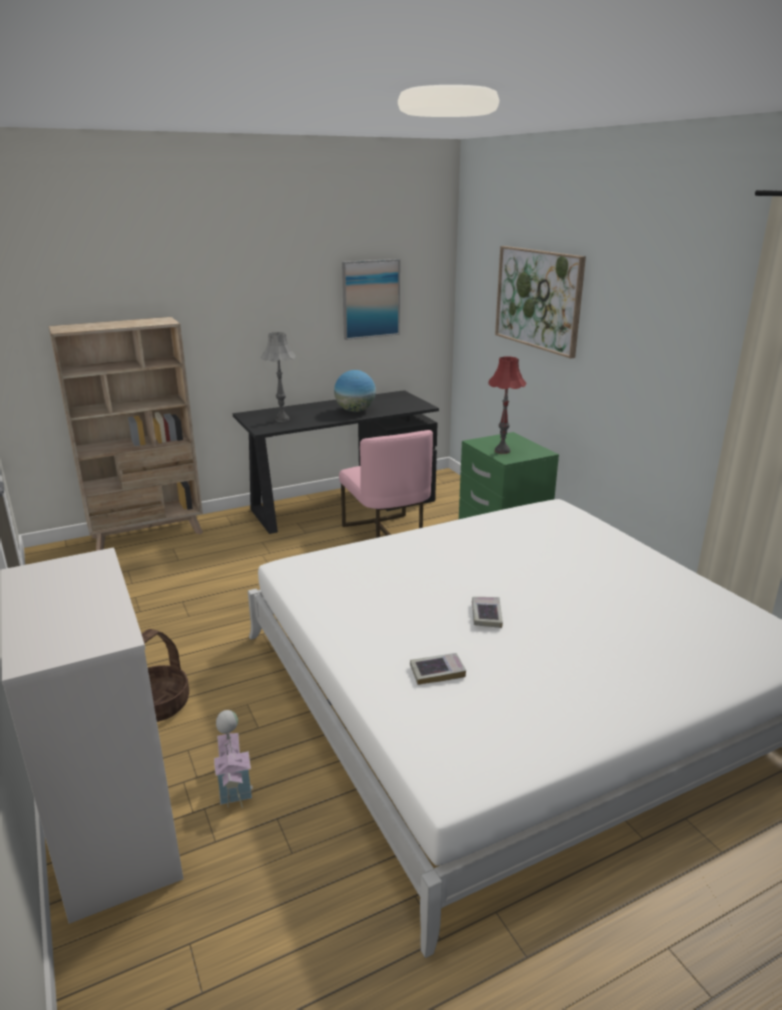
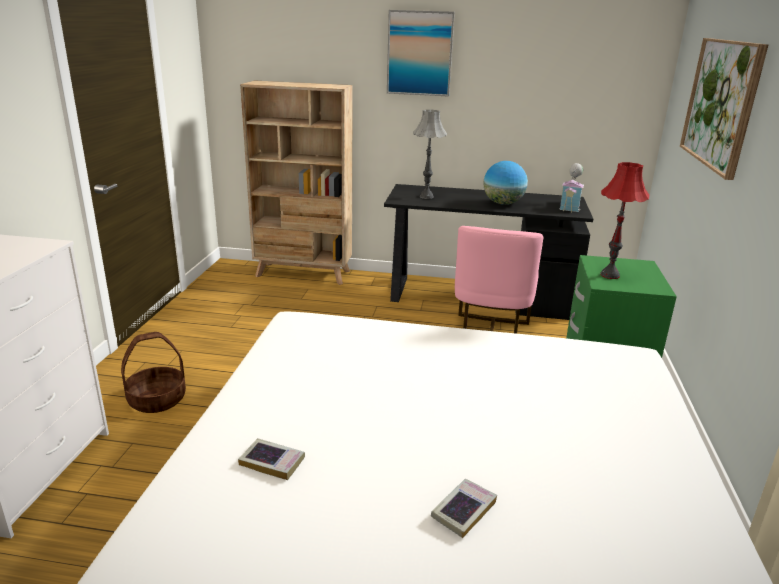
camera: 35 degrees right, 0 degrees up
(234, 782) = (127, 485): toy house -> toy house (570, 207)
(370, 299) = (558, 92): picture -> picture (419, 53)
(486, 615) = (392, 431): book -> book (463, 511)

